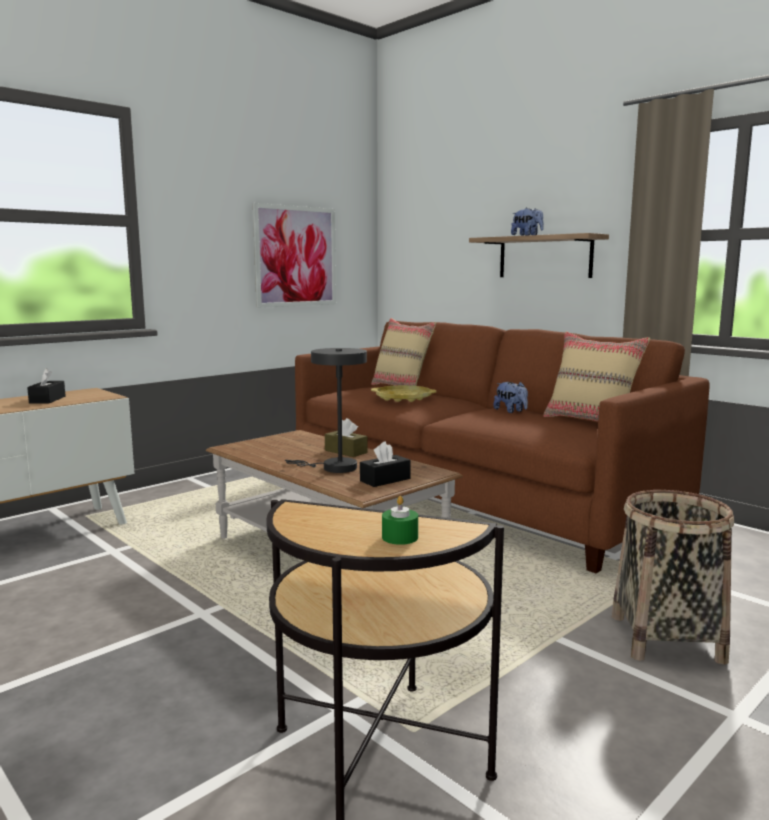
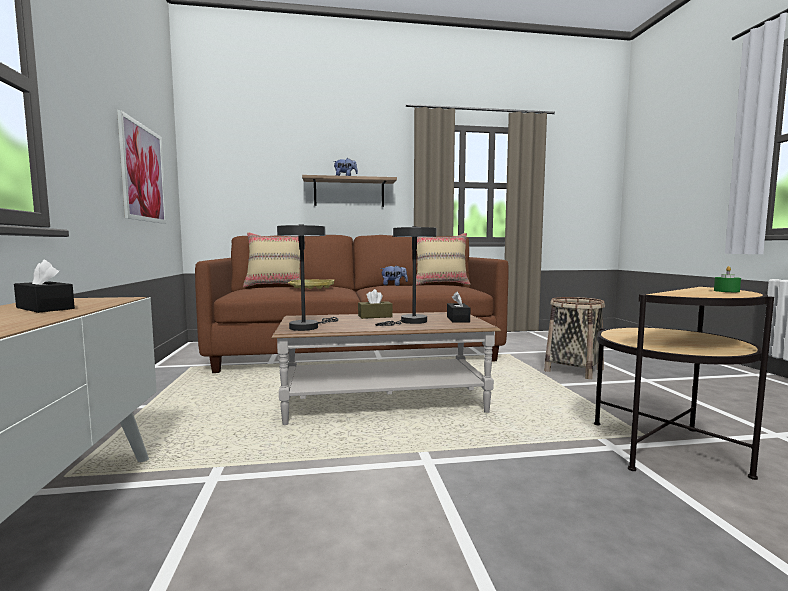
camera: 55 degrees left, 5 degrees down
(251, 447) = (307, 327): none -> grey table lamp

